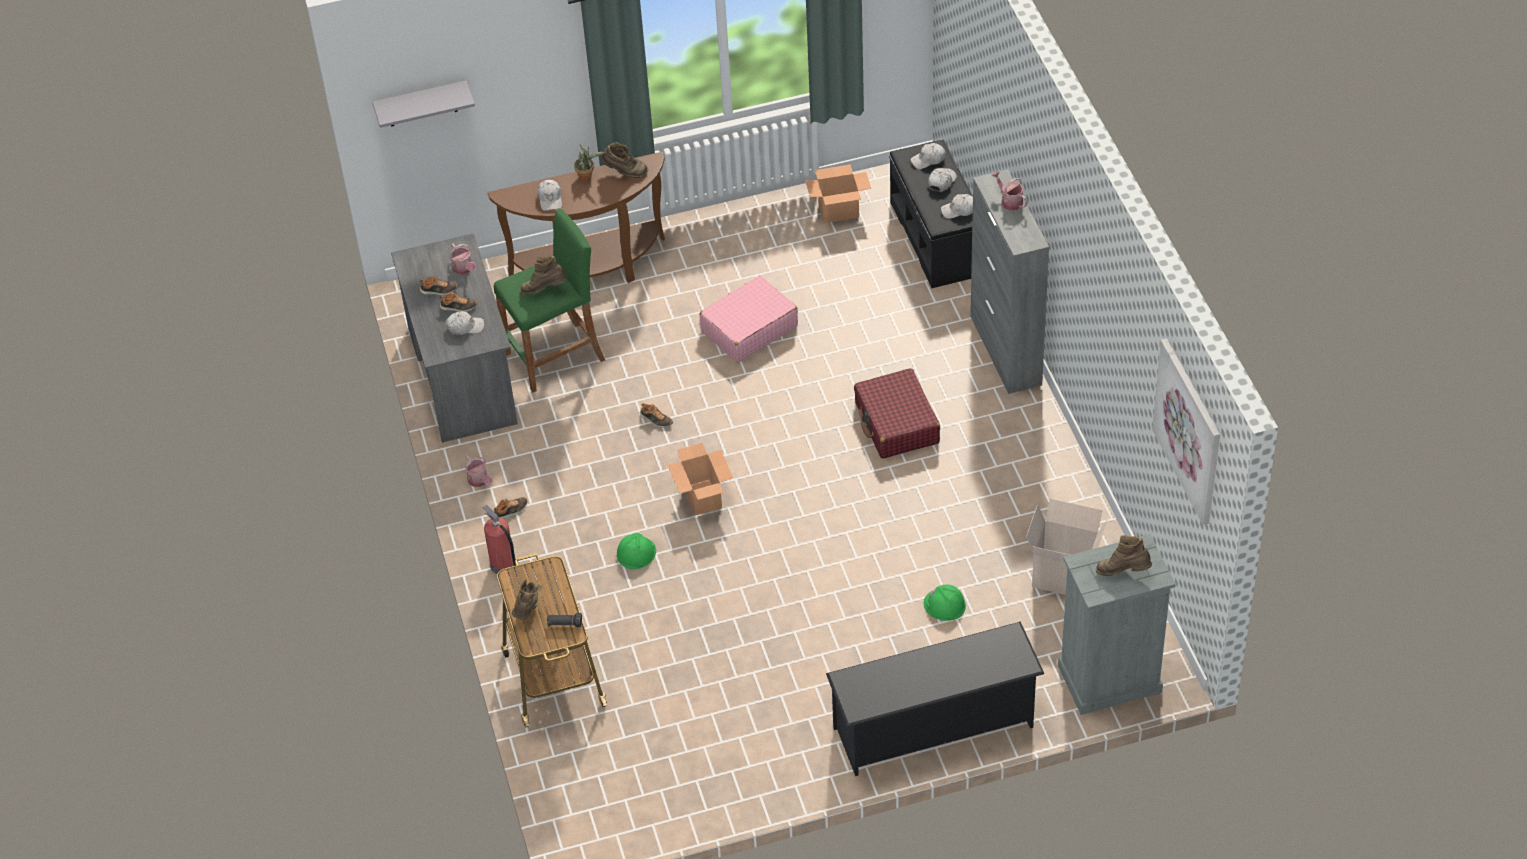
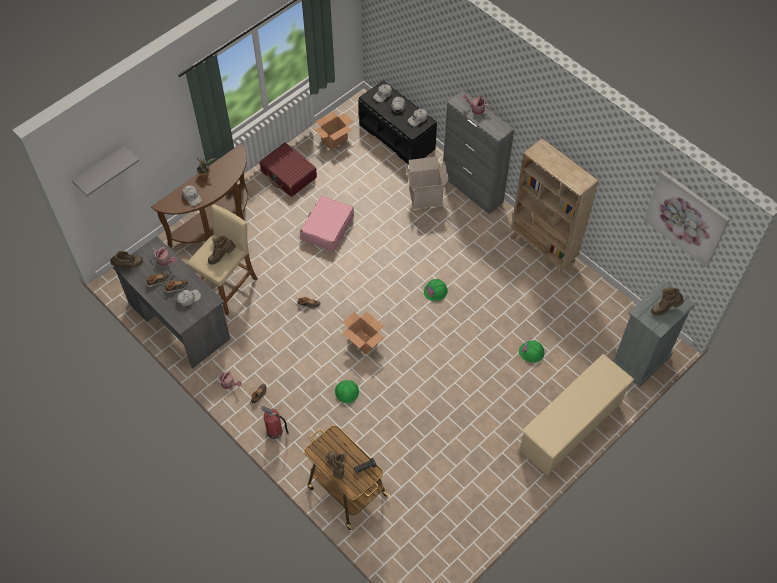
camera: 30 degrees left, 10 degrees up
(555, 357) = (227, 288): green stool -> beige stool
(625, 172) = (226, 164): brown boot -> brown boot (128, 265)
(854, 469) = (435, 291): none -> green hard hat
(896, 423) = (441, 254): red suitcase -> red suitcase (289, 175)
(934, 727) = (570, 428): black shoe rack -> beige shoe rack
(1059, 472) = (543, 249): none -> beige bookcase
(1065, 574) = (582, 308): cardboard box -> cardboard box (426, 196)

